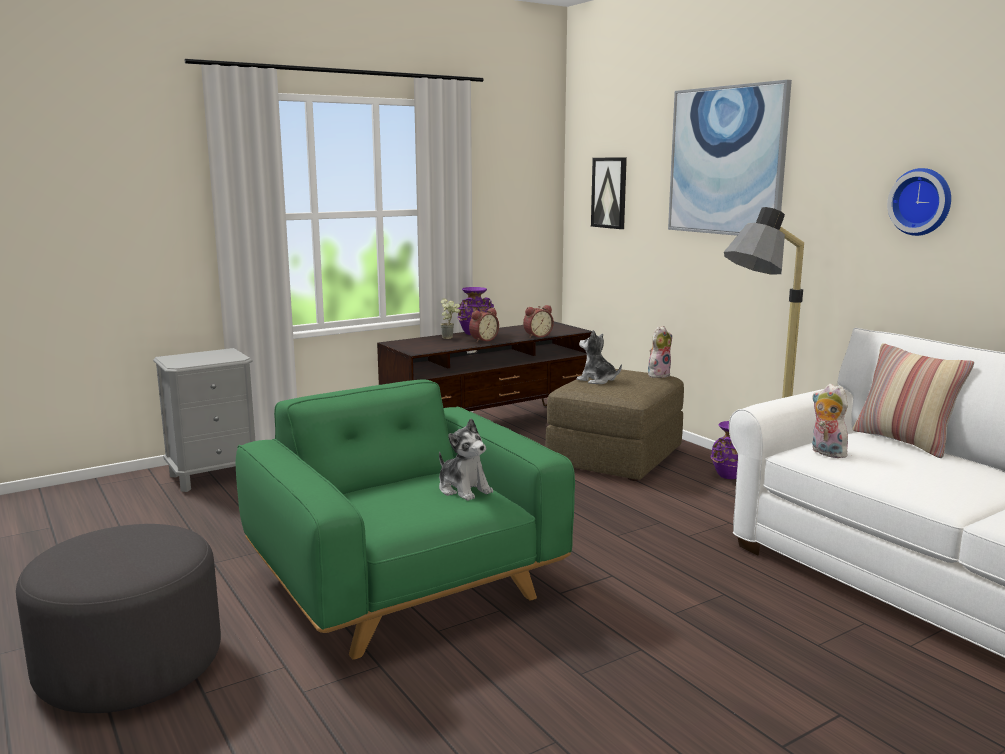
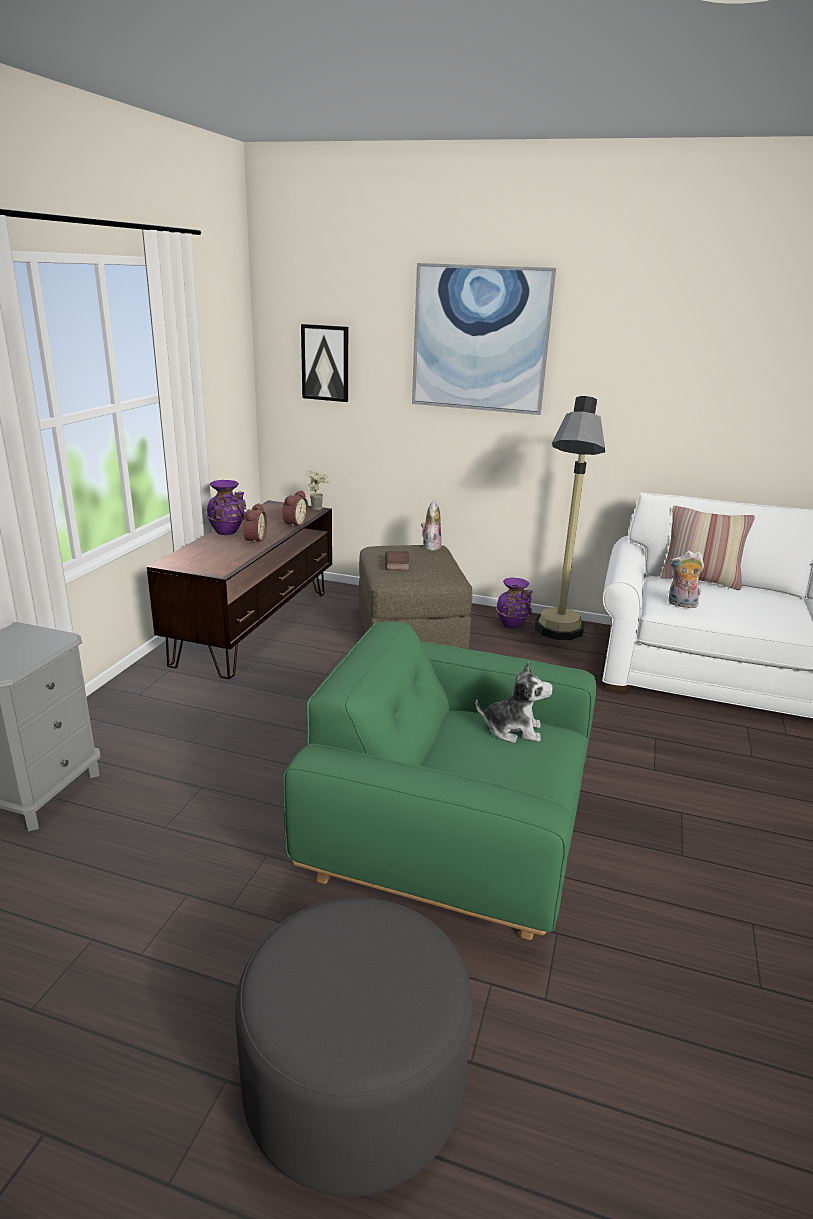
camera: 40 degrees left, 10 degrees up
(450, 338) = (215, 543): potted plant -> potted plant (318, 508)
(597, 380) = (398, 564): plush toy -> book
(922, 202) = (682, 386): wall clock -> none

